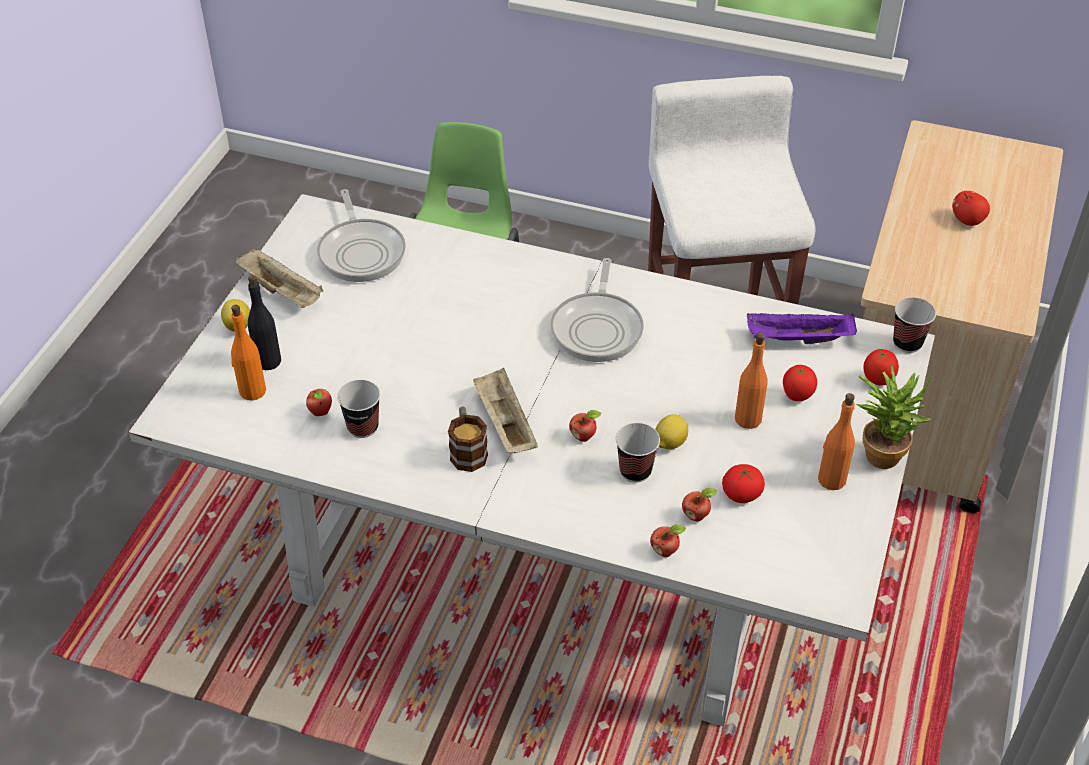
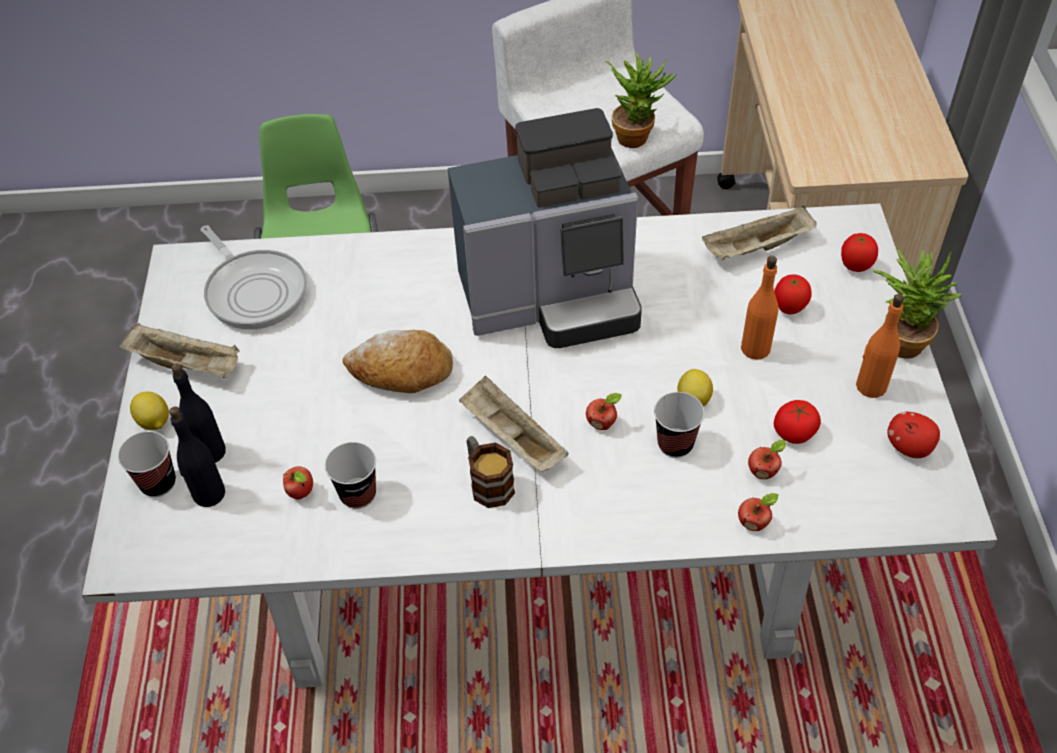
camera: 20 degrees left, 5 degrees up
(252, 391) = (208, 494): orange bottle -> black bottle
(444, 347) = (401, 371): none -> bread
(598, 328) = (553, 298): frying pan -> coffee machine
(750, 218) = (637, 135): none -> potted plant
(797, 340) = (756, 248): purple tray -> beige tray
(907, 343) = (860, 219): cup -> cup (158, 483)
(967, 220) = (845, 79): apple -> apple (909, 447)

